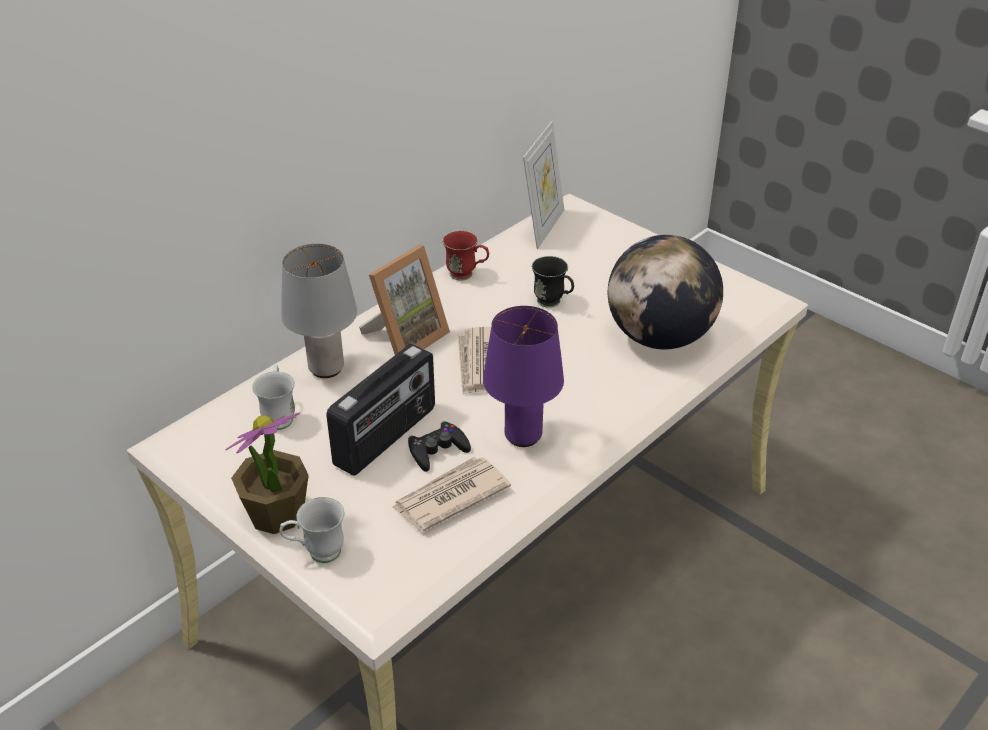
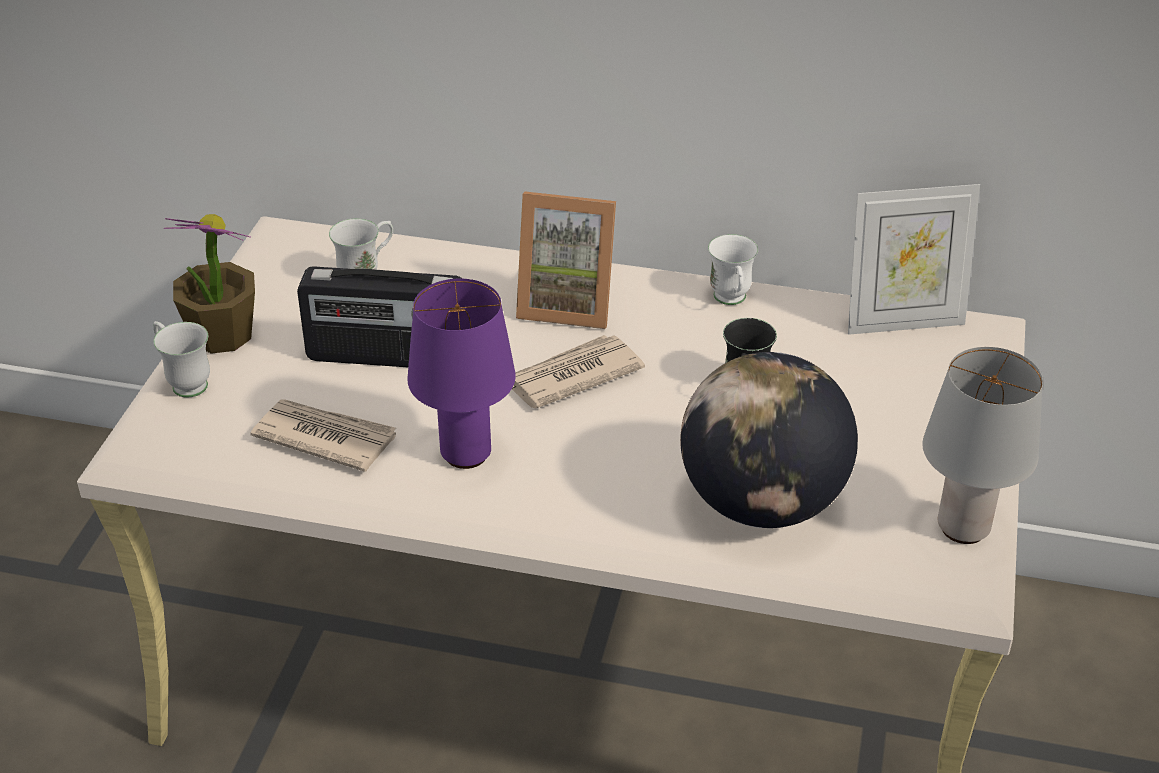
camera: 60 degrees right, 0 degrees up
(325, 369) = (465, 273): grey table lamp -> grey table lamp (961, 527)
(437, 450) = (392, 401): black game controller -> none
(467, 275) = (731, 301): red mug -> white mug

